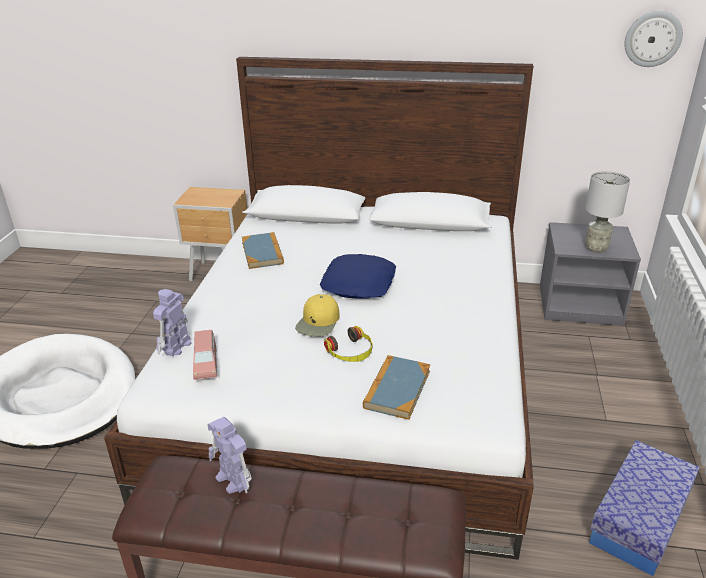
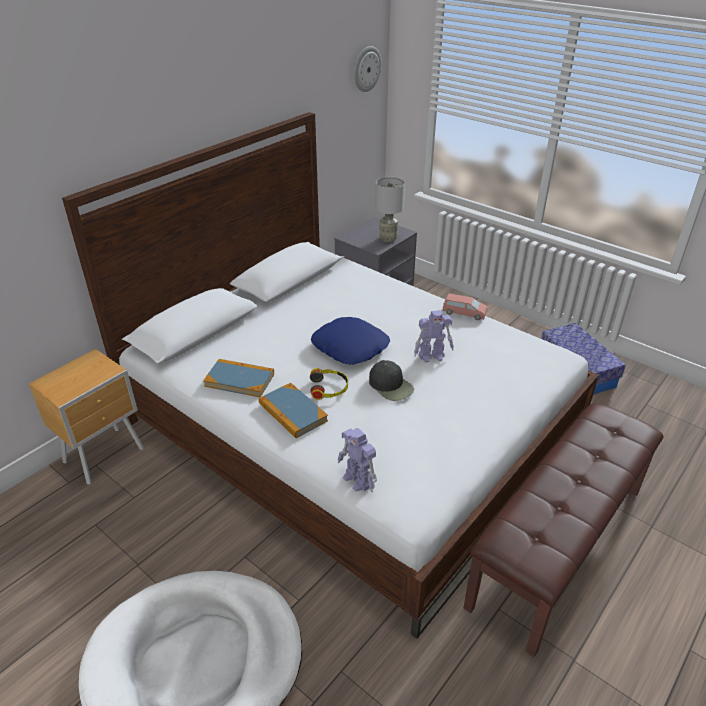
camera: 60 degrees left, 5 degrees up
(206, 363) = (402, 467): pink toy car -> pink toy car (464, 313)
(233, 480) = (538, 503): toy robot -> toy robot (432, 356)
(318, 322) = (391, 386): yellow cap -> black cap
(350, 352) = (441, 384): headphones -> headphones (329, 388)
(397, 389) = (503, 380): book -> book (292, 412)

